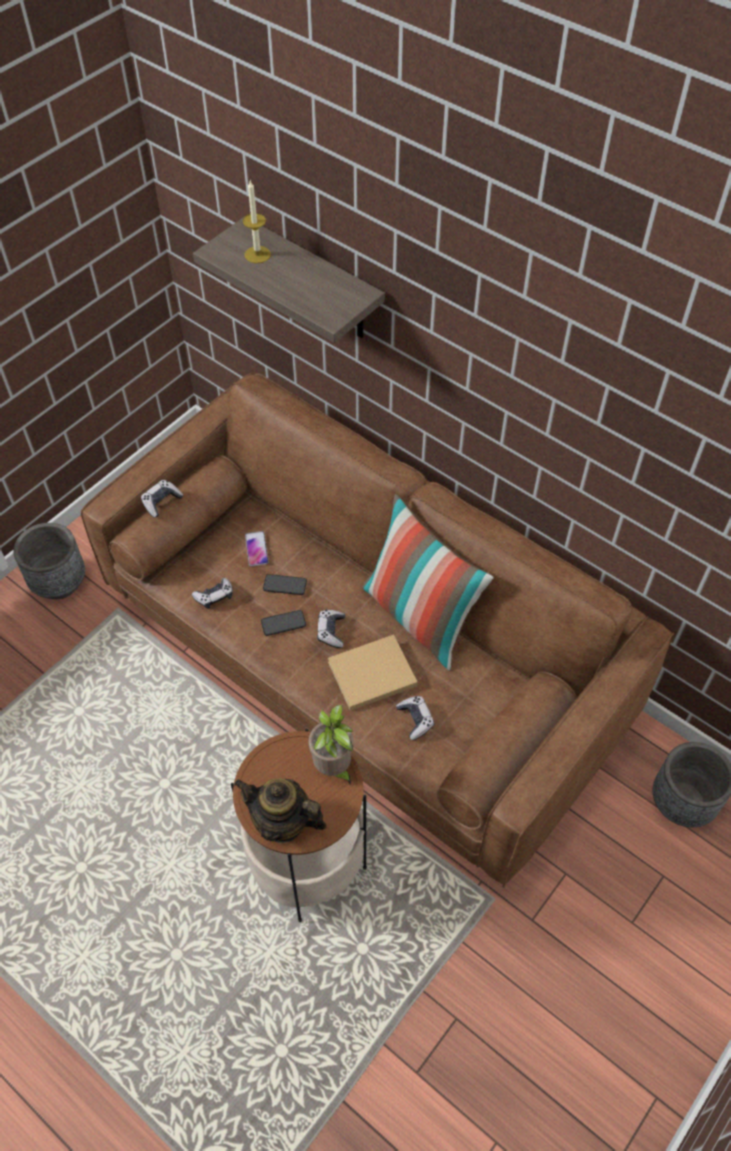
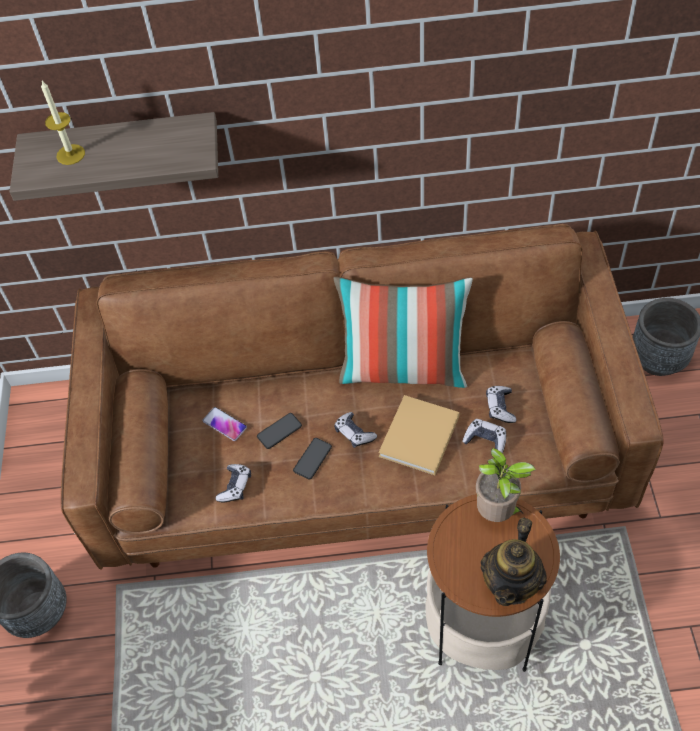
camera: 40 degrees left, 0 degrees up
(161, 502) = (124, 445): game controller -> game controller (500, 407)
(282, 823) = (512, 583): teapot -> teapot turned 45 degrees counterclockwise

